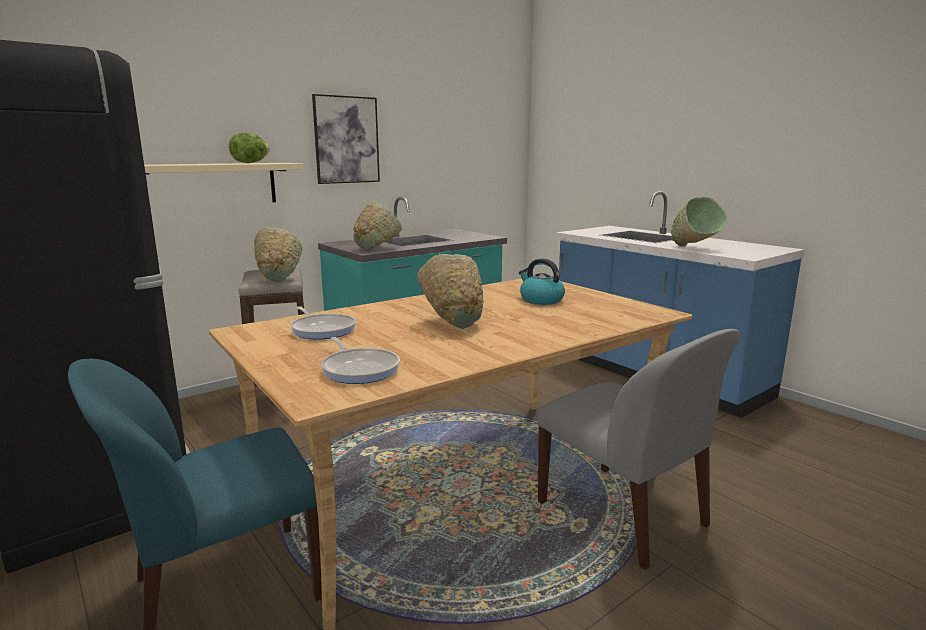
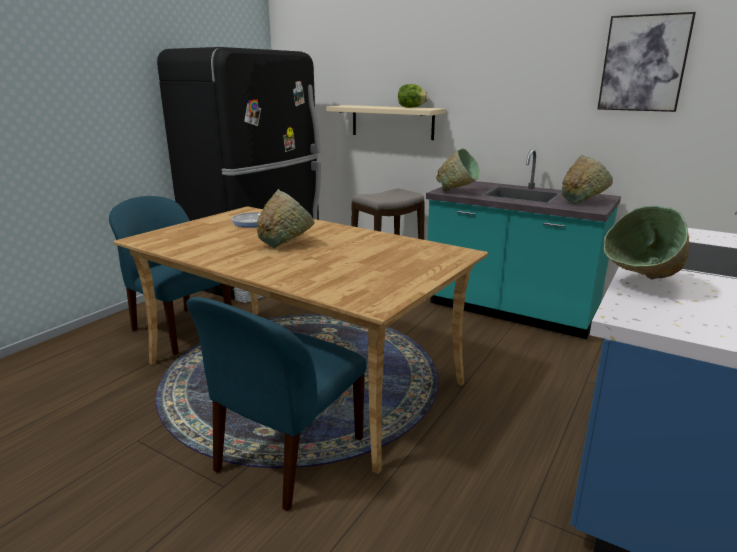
camera: 70 degrees right, 5 degrees up
(278, 279) = (380, 196): green bowl -> green bowl (582, 202)
(346, 140) = (502, 90): picture -> picture (643, 63)
(359, 369) = (183, 239): frying pan -> none
(540, 300) = (379, 260): kettle -> none
(624, 515) = (288, 456): grey chair -> blue chair

